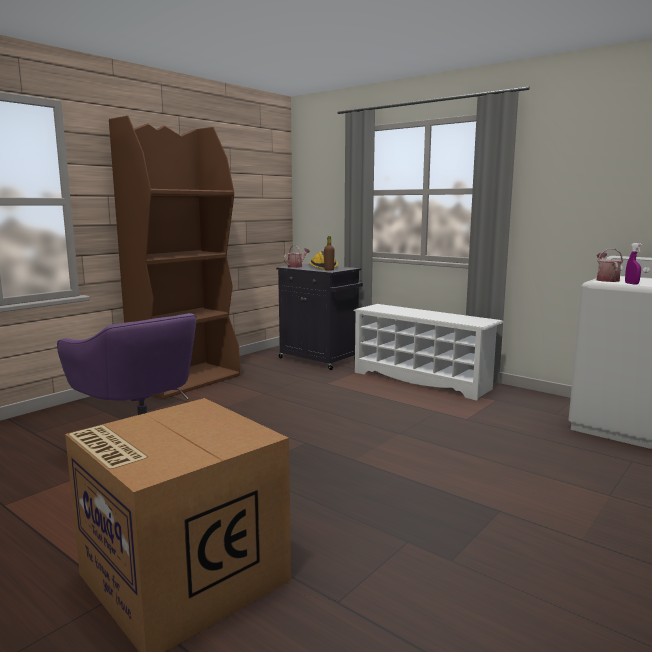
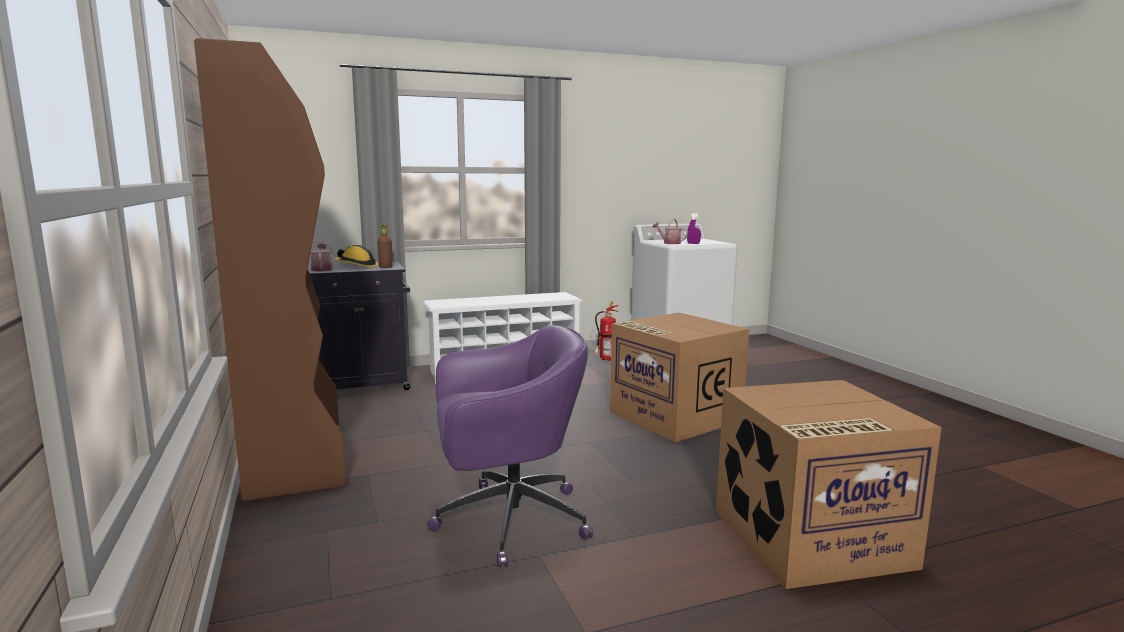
camera: 60 degrees left, 0 degrees up
(416, 461) = (673, 416): none -> cardboard box
(525, 403) = (605, 360): none -> fire extinguisher

